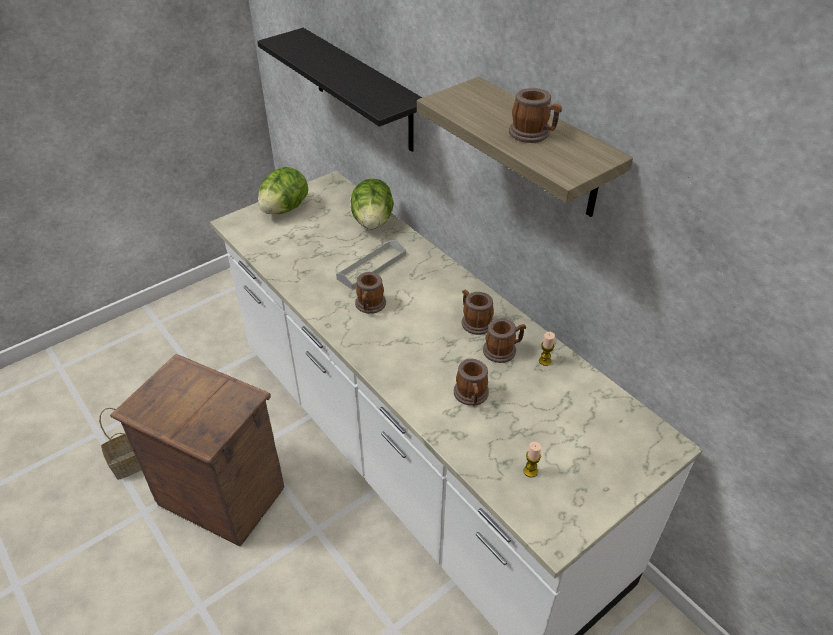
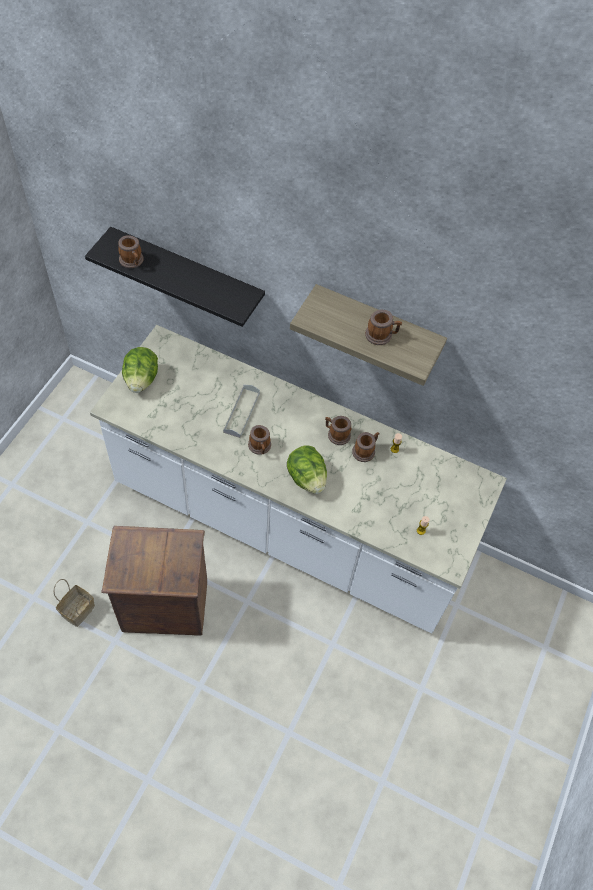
camera: 30 degrees left, 15 degrees up
(373, 222) = (217, 369): lettuce -> lettuce (307, 478)
(471, 396) = (363, 492): mug -> mug (132, 261)

